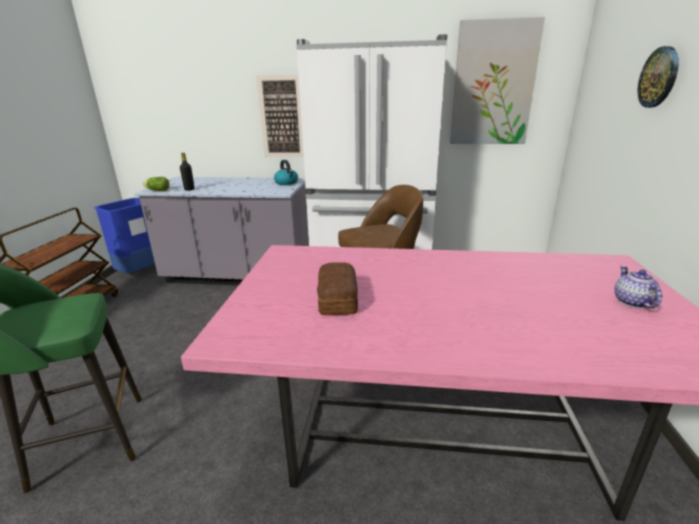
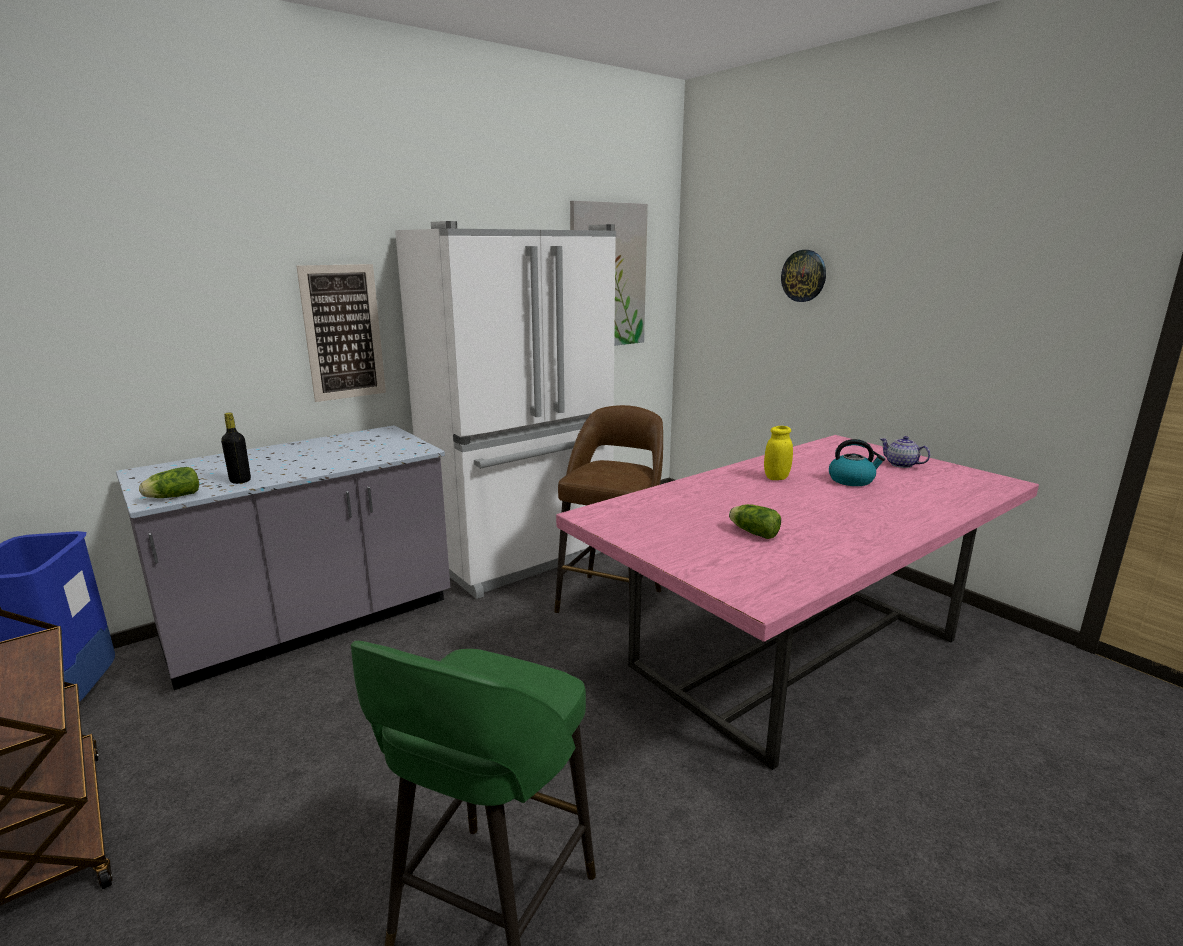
camera: 45 degrees left, 5 degrees down
(287, 183) = (387, 437): kettle -> kettle (852, 480)
(336, 299) = (752, 532): bread -> lettuce
(463, 270) = (776, 478): none -> yellow jar

